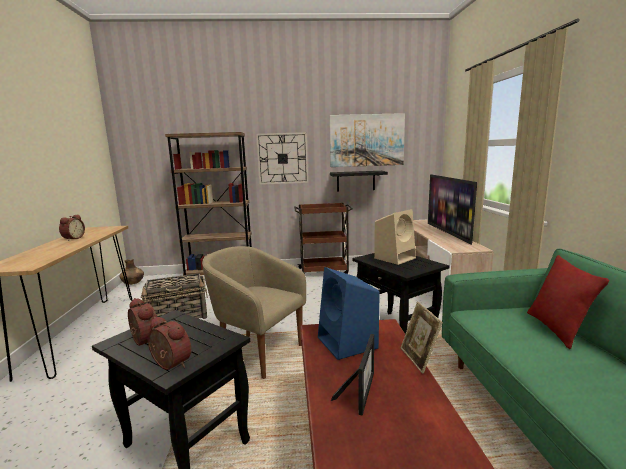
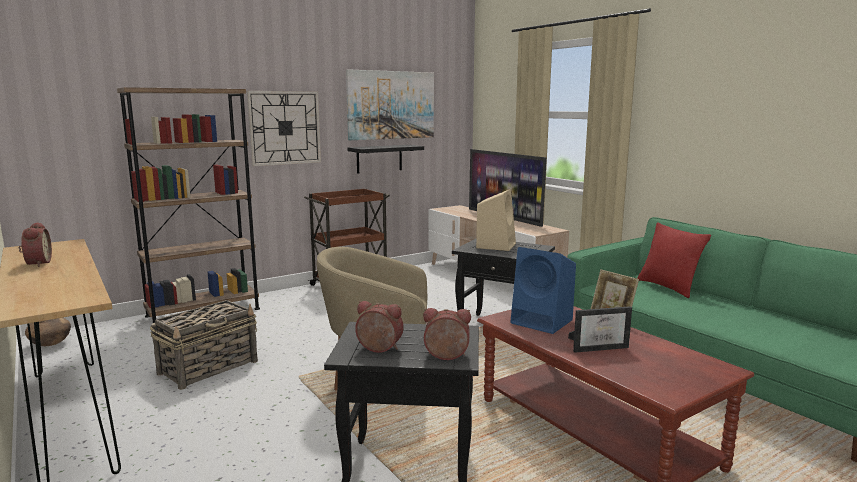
camera: 30 degrees left, 0 degrees up
(360, 390) = (599, 347): picture frame -> picture frame turned 90 degrees clockwise

